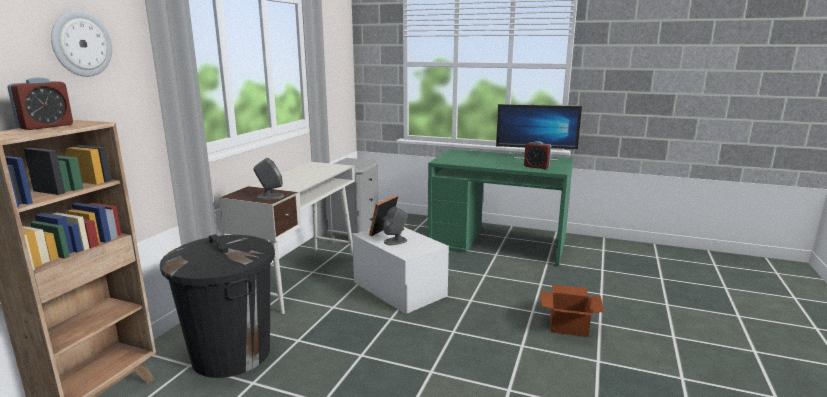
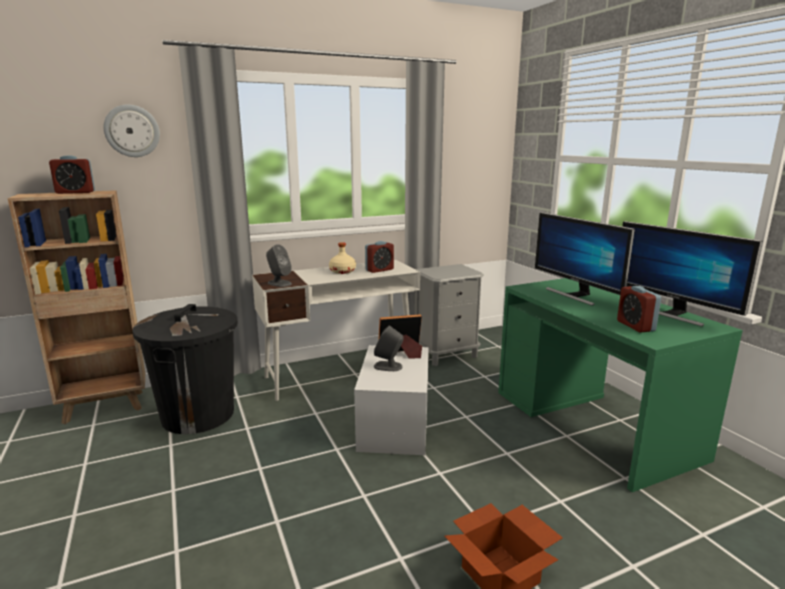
camera: 45 degrees right, 0 degrees up
(296, 177) = (343, 271): none -> beige bottle
(321, 170) = (379, 270): none -> alarm clock
(475, 159) = (575, 295): none -> monitor

